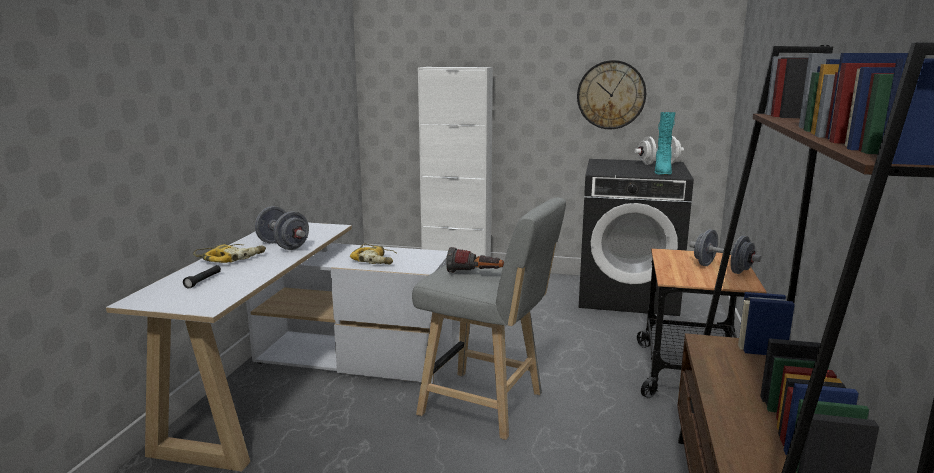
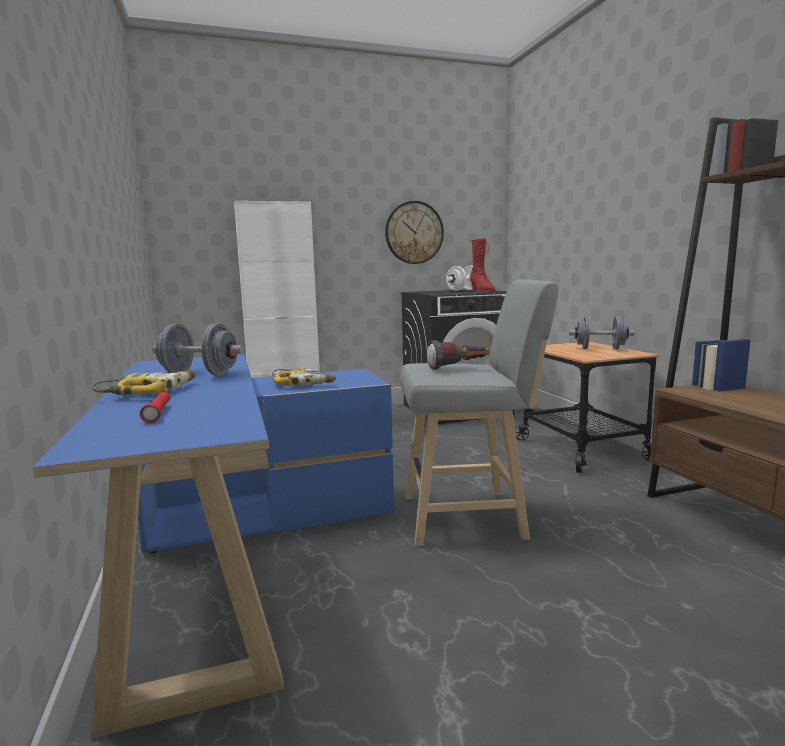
camera: 30 degrees left, 5 degrees down
(203, 281) = (158, 413): black flashlight -> red flashlight
(304, 383) = (243, 555): white desk -> blue desk
(662, 171) = (482, 291): turquoise boot -> red boot

